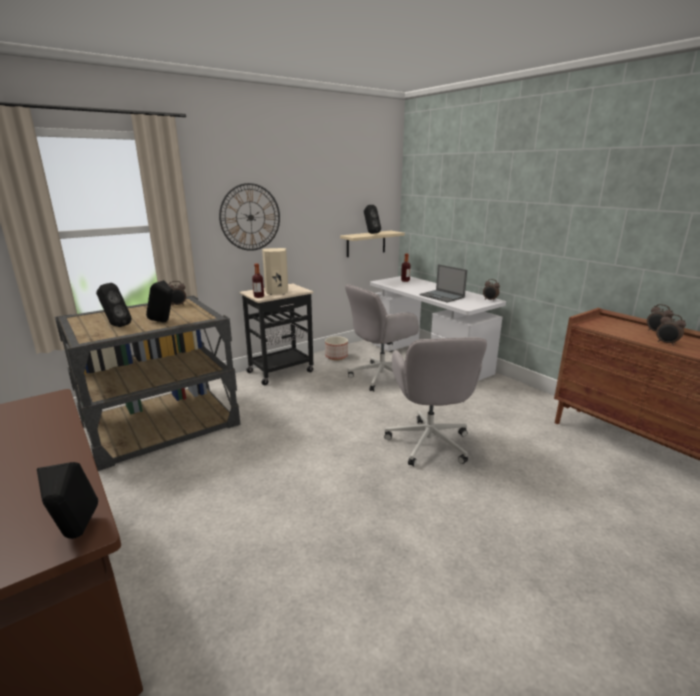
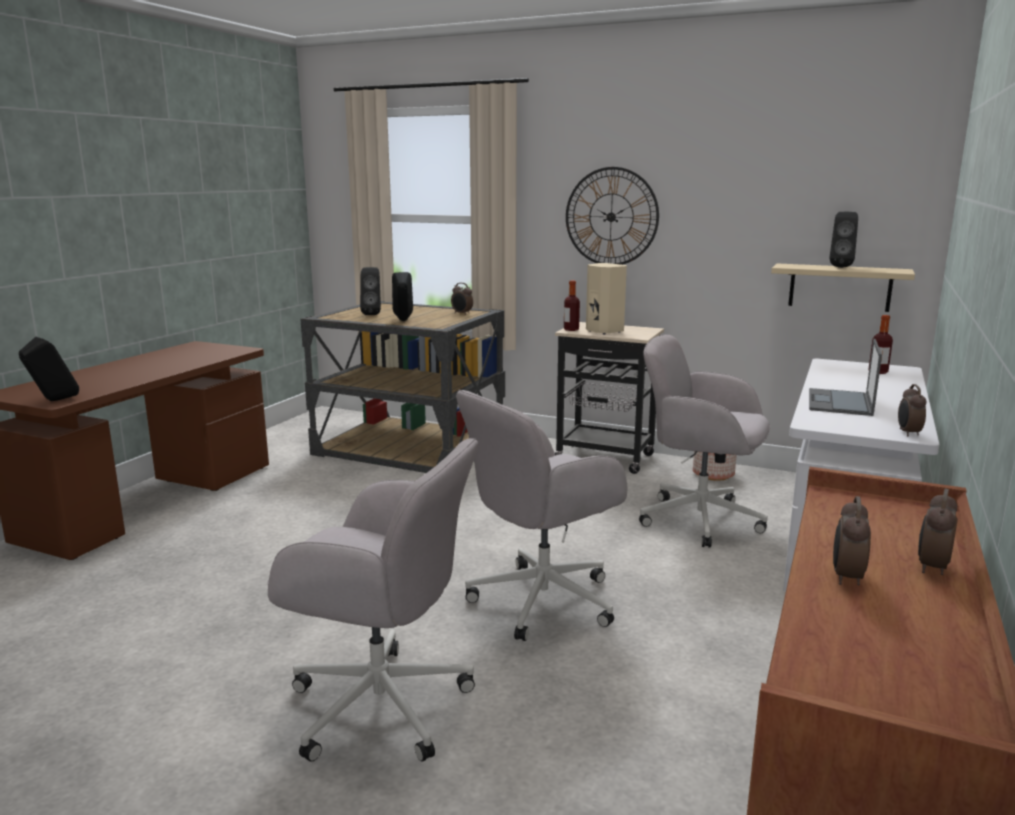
camera: 60 degrees right, 5 degrees down
(508, 528) = (382, 707): none -> grey office chair

